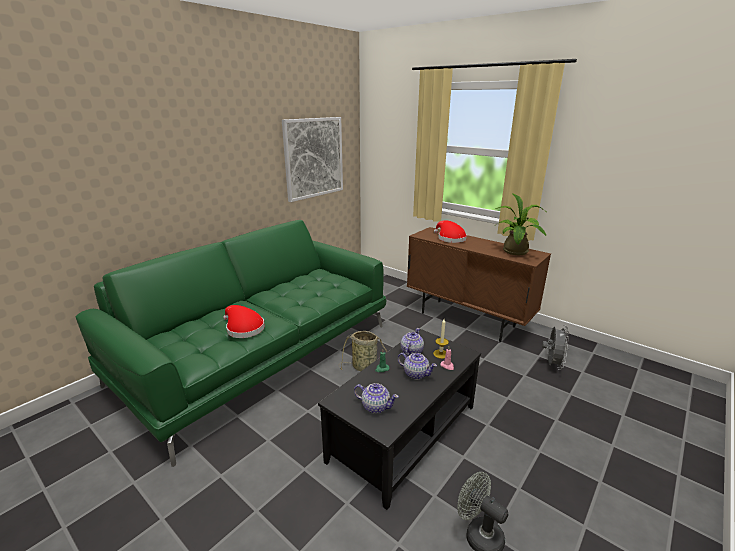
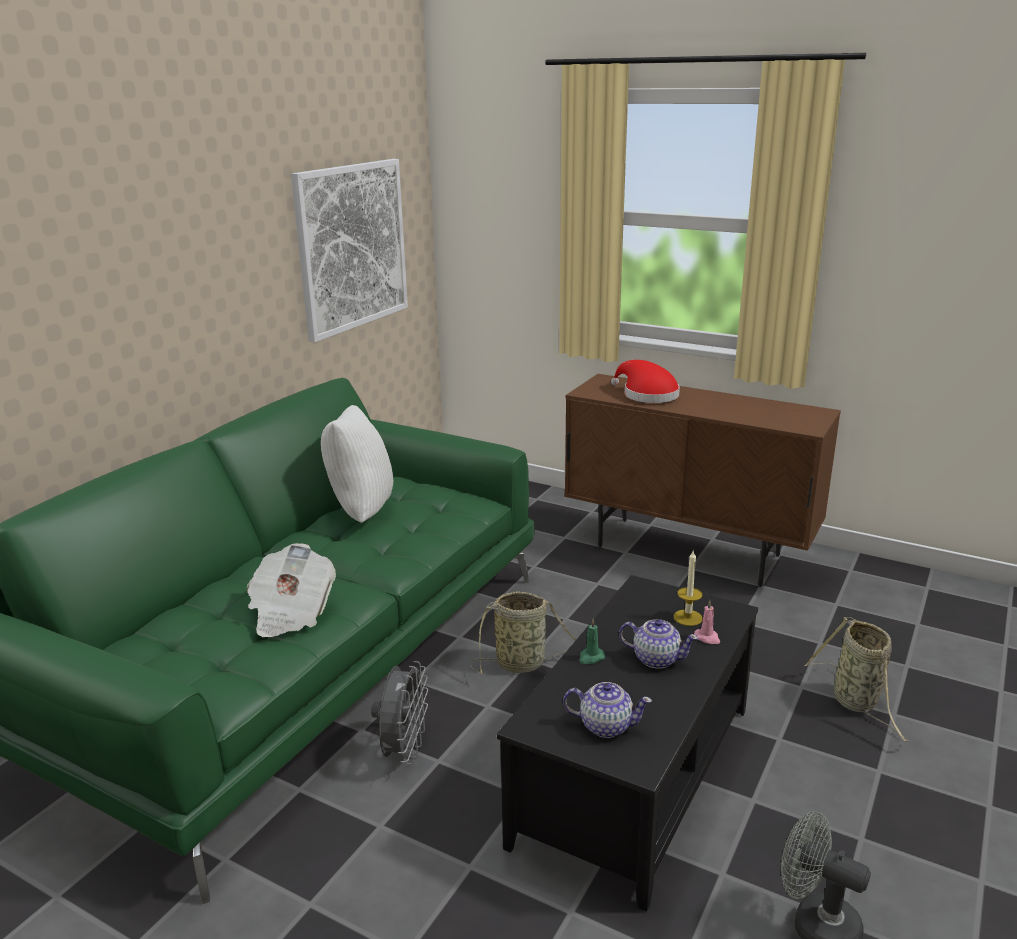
camera: 10 degrees left, 0 degrees up
(243, 328) = (291, 612): red hat -> newspaper
(297, 283) = (359, 511): none -> white pillow
(411, 351) = (633, 619): teapot -> none
(515, 253) = (778, 414): potted plant -> none
(537, 411) = (857, 703): none -> basket
(552, 364) = (862, 617): grey fan -> grey fan (404, 750)

